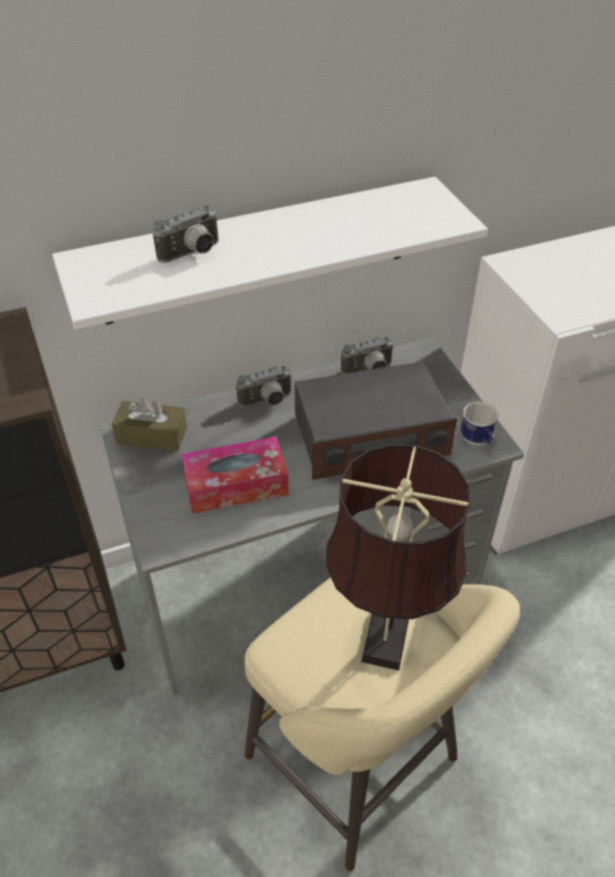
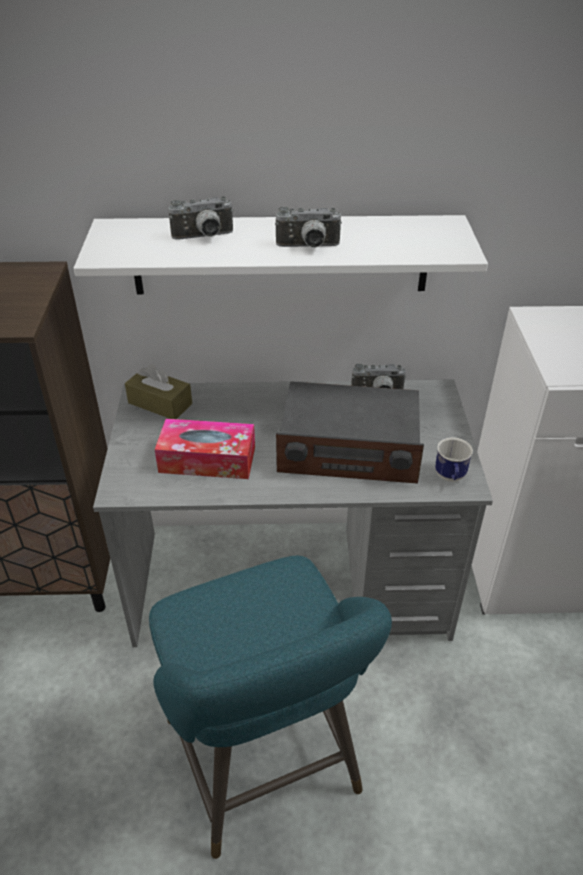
camera: 20 degrees right, 5 degrees down
(267, 401) = (272, 399): camera -> camera (308, 247)
(359, 766) = (266, 766): beige stool -> turquoise stool
(384, 644) = (275, 634): brown table lamp -> none

